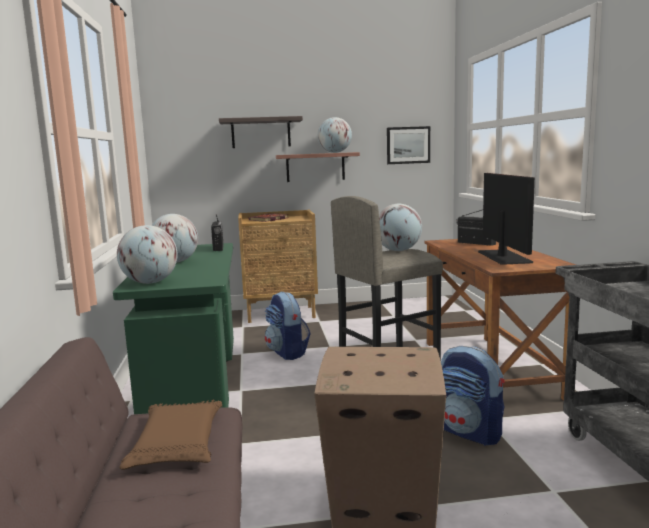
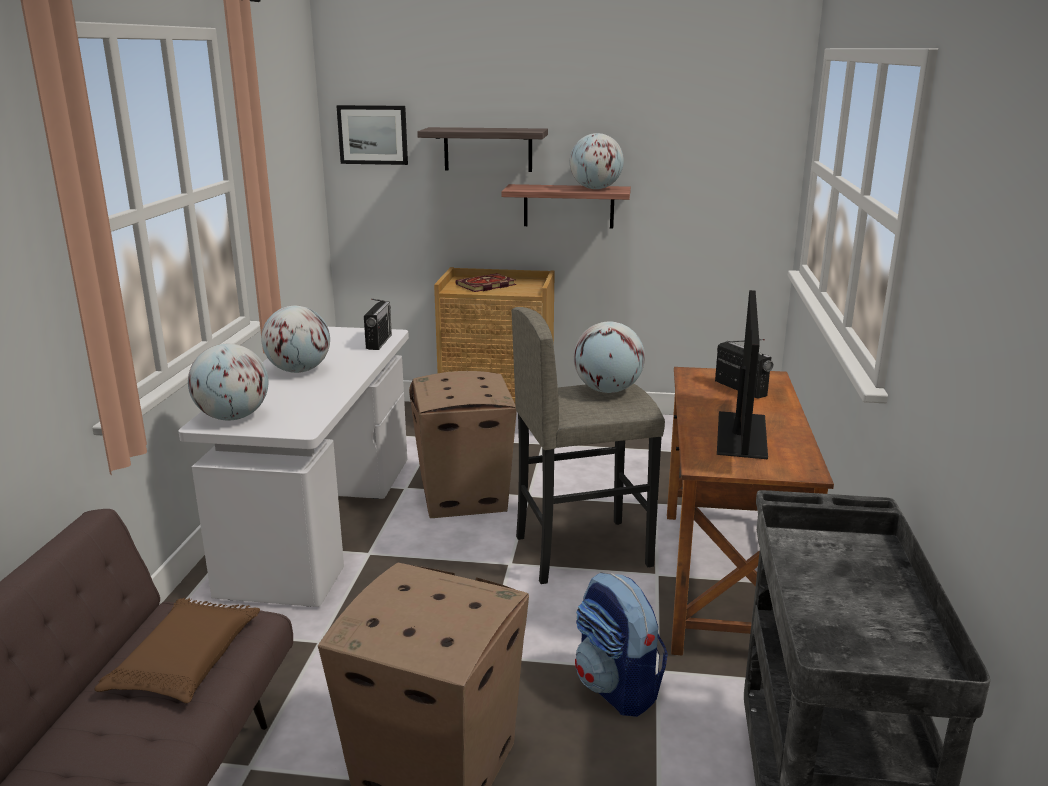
camera: 15 degrees right, 10 degrees up
(194, 378) = (323, 521): green desk -> white desk
(287, 353) = (464, 498): backpack -> cardboard box
(408, 145) = (721, 180): picture -> picture (373, 134)

